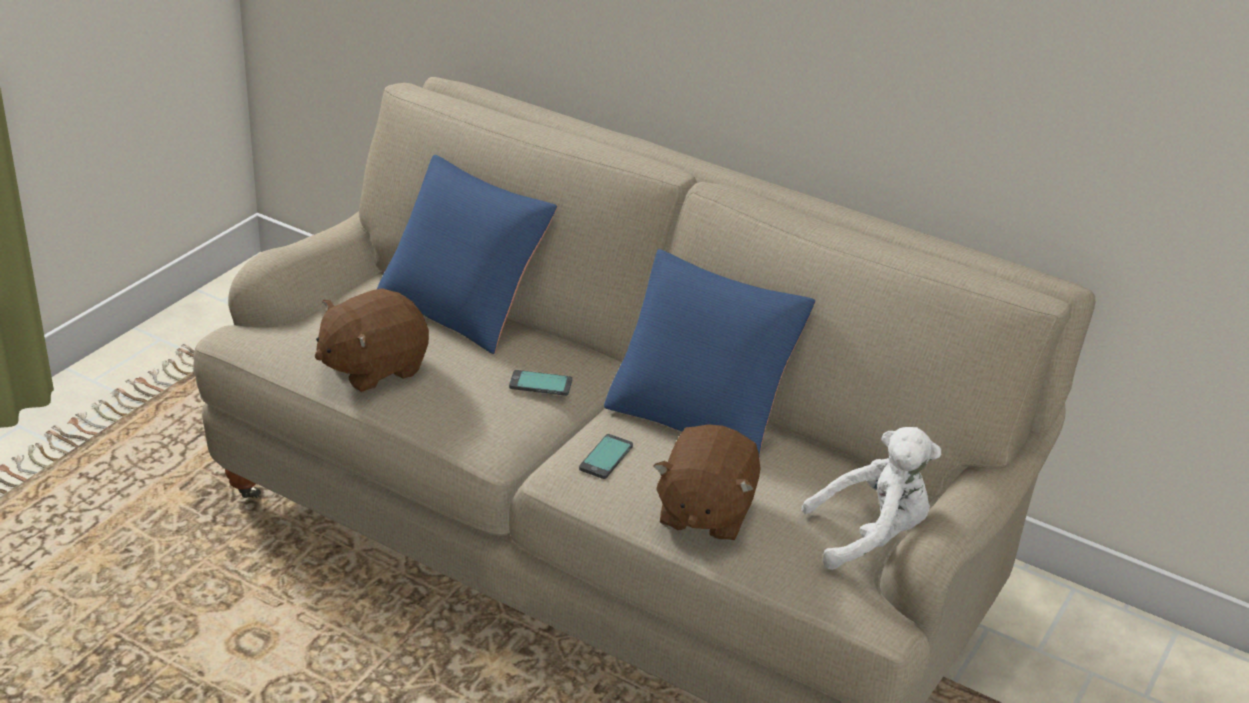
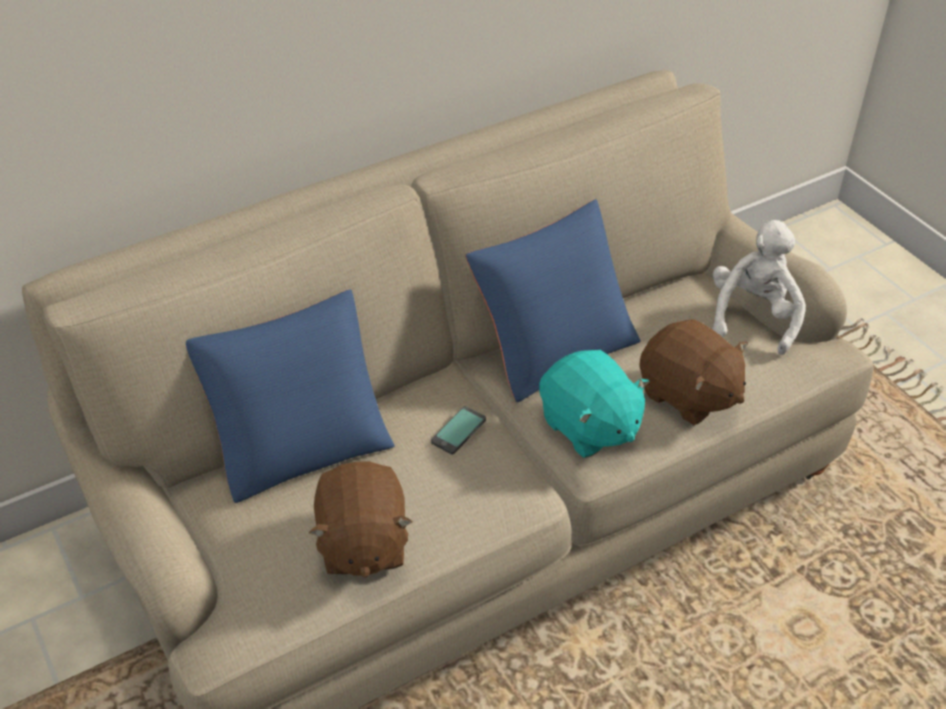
camera: 60 degrees left, 10 degrees up
(606, 458) = (589, 426): phone -> turquoise plush toy

